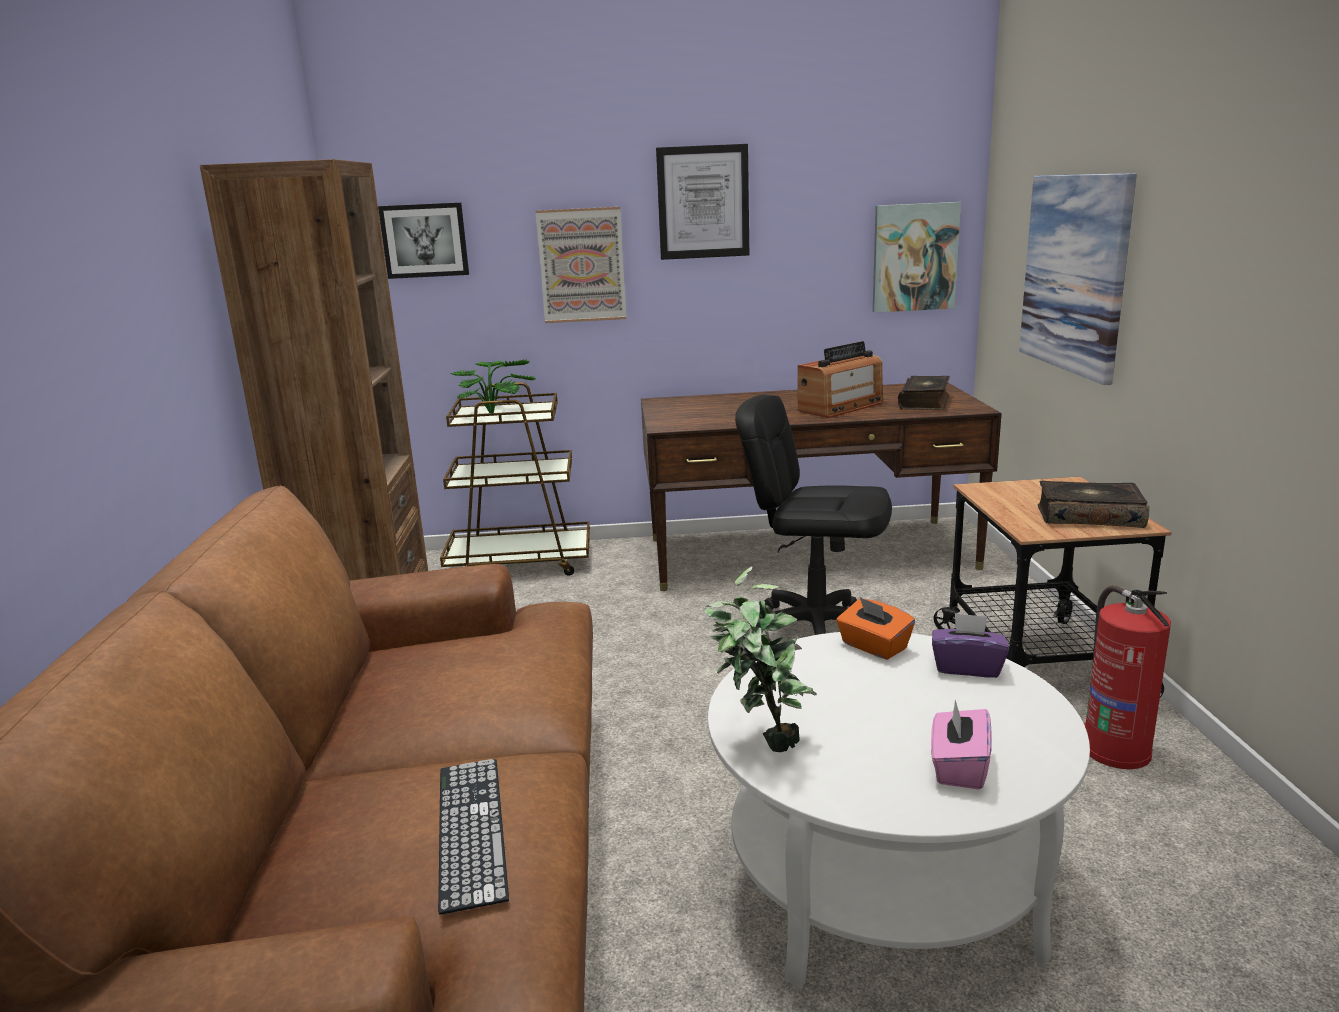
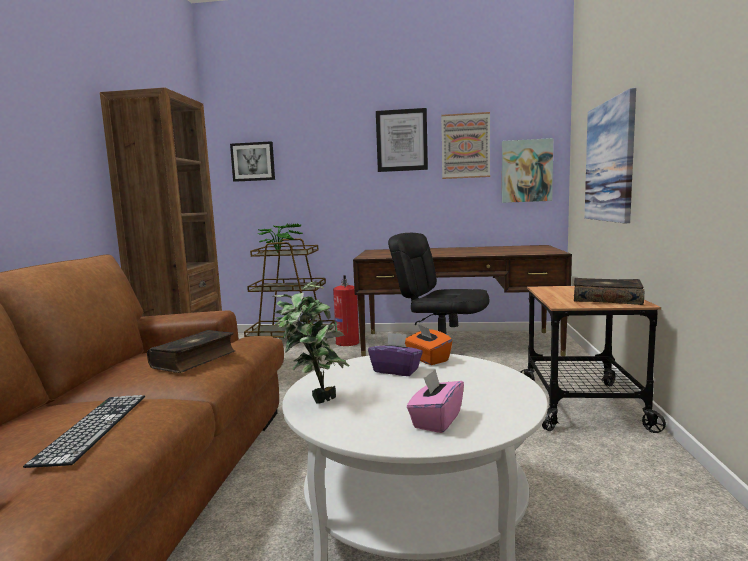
camera: 10 degrees right, 10 degrees down
(582, 265) = (334, 175): picture -> picture (465, 146)
(841, 407) = (474, 252): radio -> none
(925, 402) = (527, 250): book -> book (195, 360)
(967, 667) = (482, 371): purple tissue box -> purple tissue box (396, 370)
(1115, 749) = (619, 458): fire extinguisher -> fire extinguisher (347, 342)

